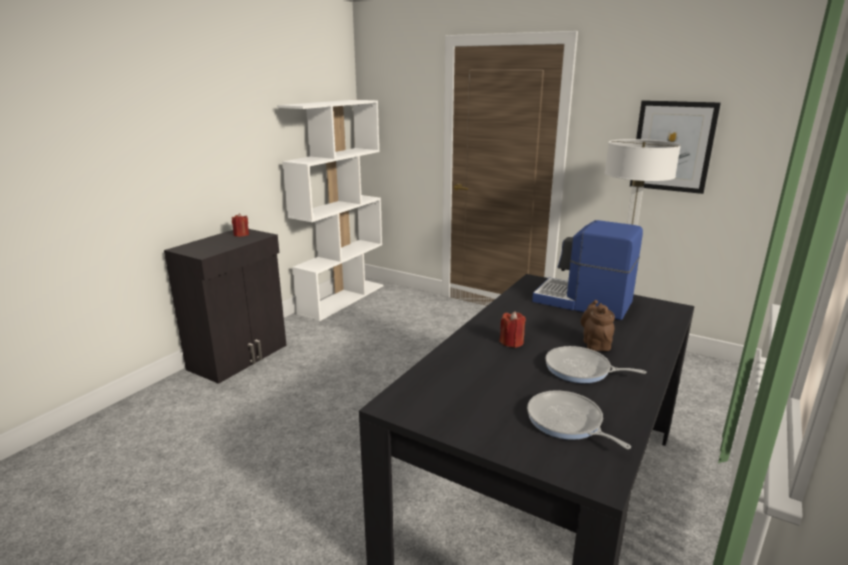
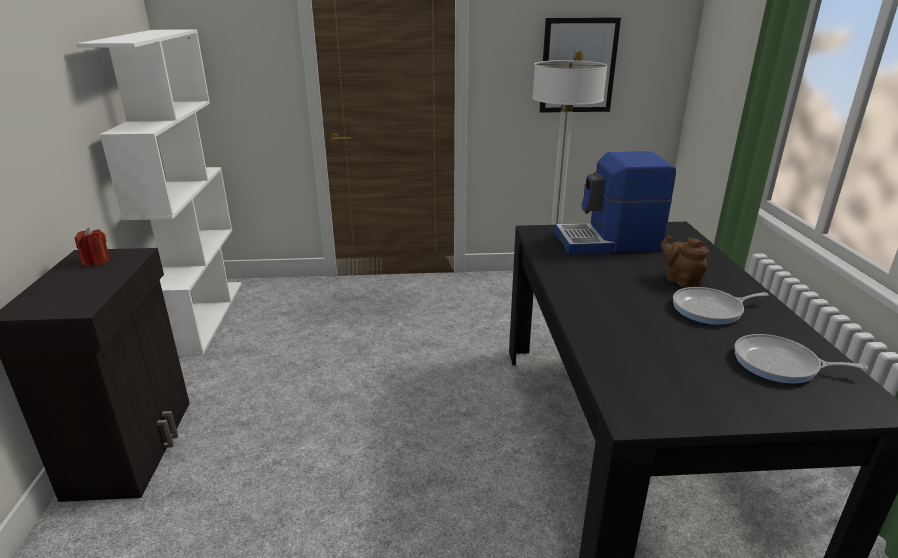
camera: 35 degrees left, 5 degrees up
(512, 342) = (619, 303): red candle -> none

